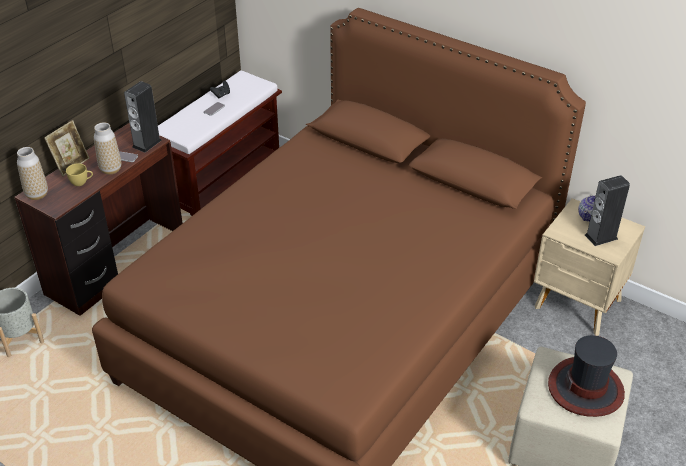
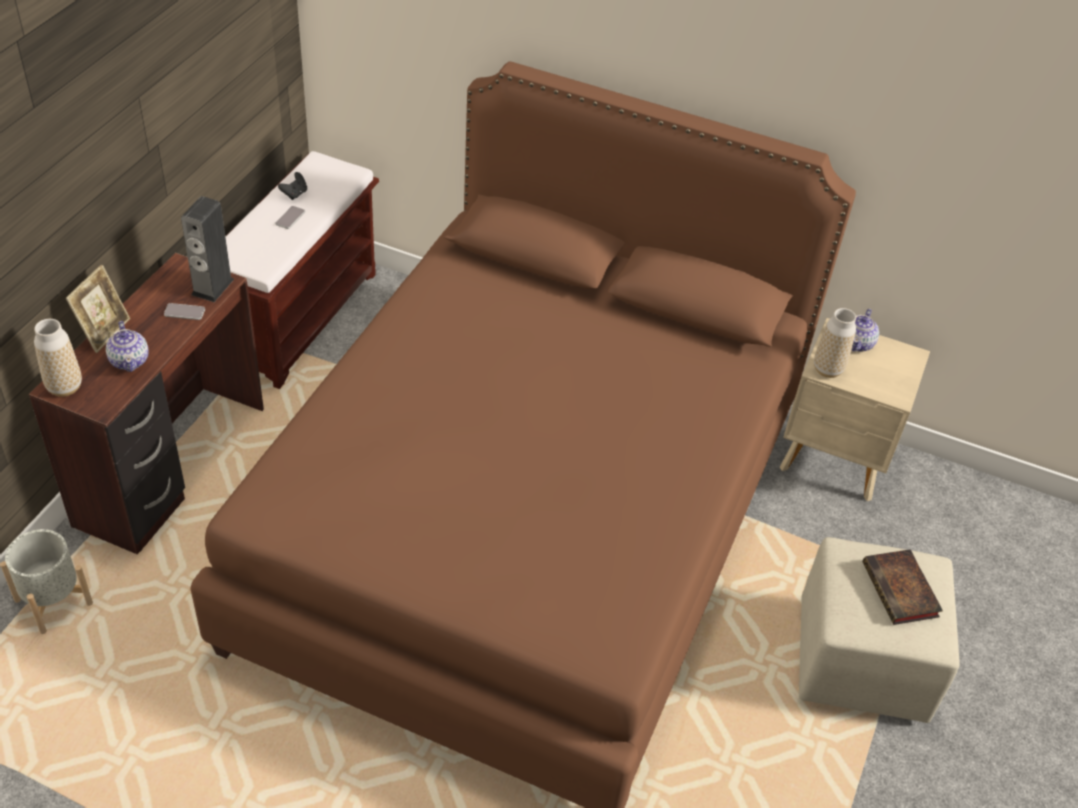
camera: 15 degrees left, 5 degrees up
(81, 182) = (130, 360): yellow cup -> teapot
(111, 169) = (169, 334): vase -> vase (827, 369)
(586, 388) = (901, 592): hat -> book
(601, 237) = (878, 372): speaker -> none

